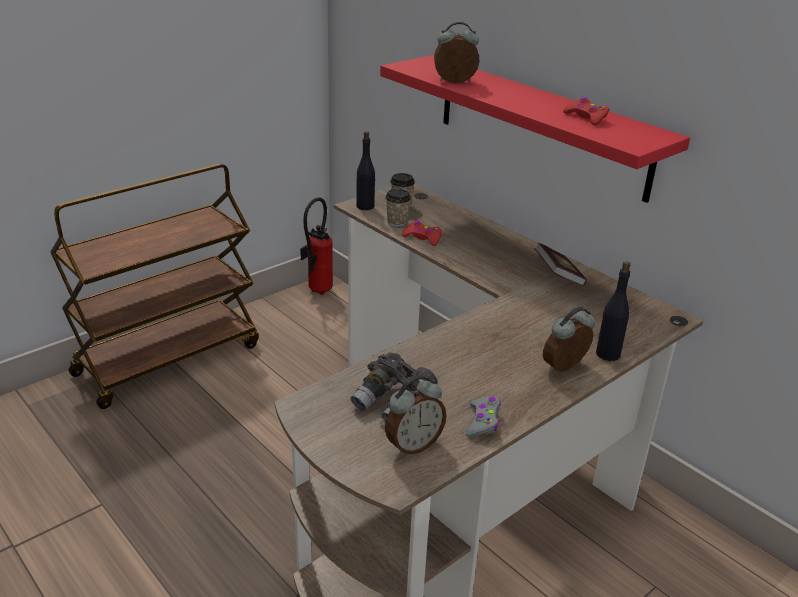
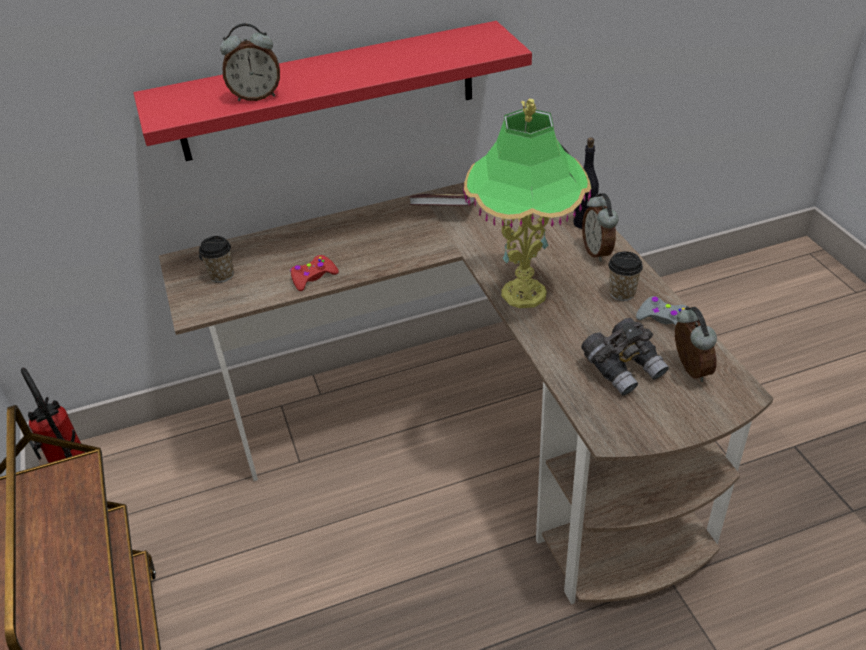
camera: 65 degrees left, 10 degrees up
(365, 206) = (202, 304): black bottle -> none
(397, 222) = (262, 288): cup -> cup (622, 293)
(455, 82) = (256, 96): alarm clock -> alarm clock turned 120 degrees counterclockwise
(468, 335) = (524, 293): none -> table lamp
(586, 117) = (420, 51): red game controller -> none

